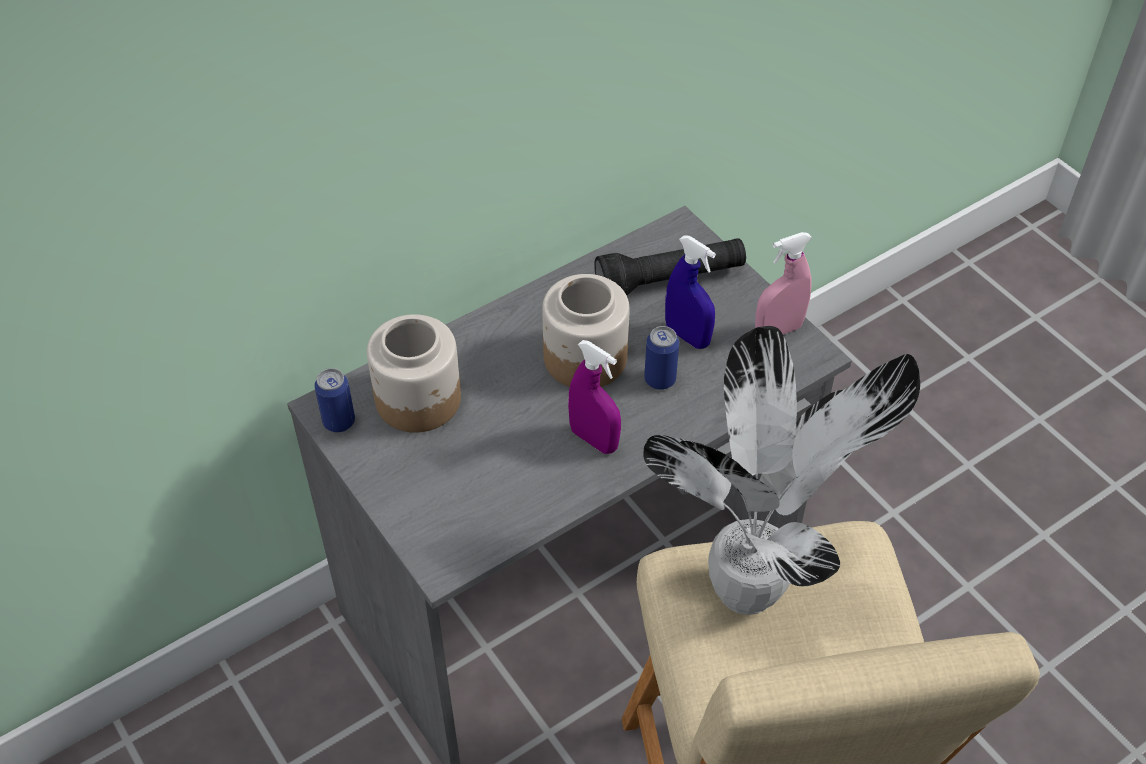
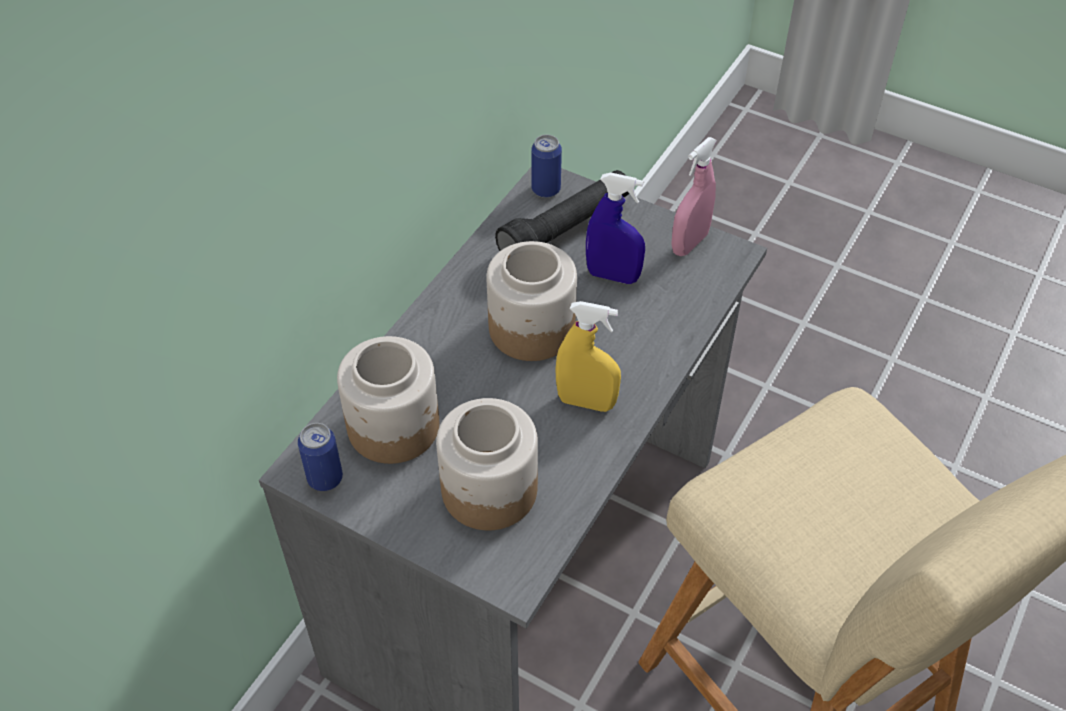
camera: 25 degrees left, 0 degrees up
(465, 482) = (488, 489): none -> jar
(594, 439) = (586, 402): purple spray bottle -> yellow spray bottle
(660, 379) = (612, 324): can -> can (546, 189)
(753, 592) = (798, 489): potted plant -> none

